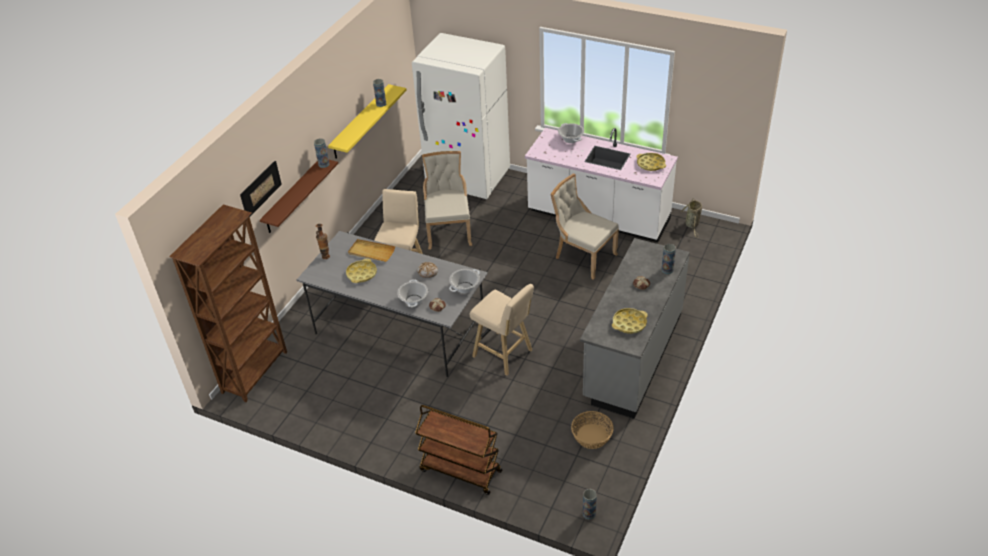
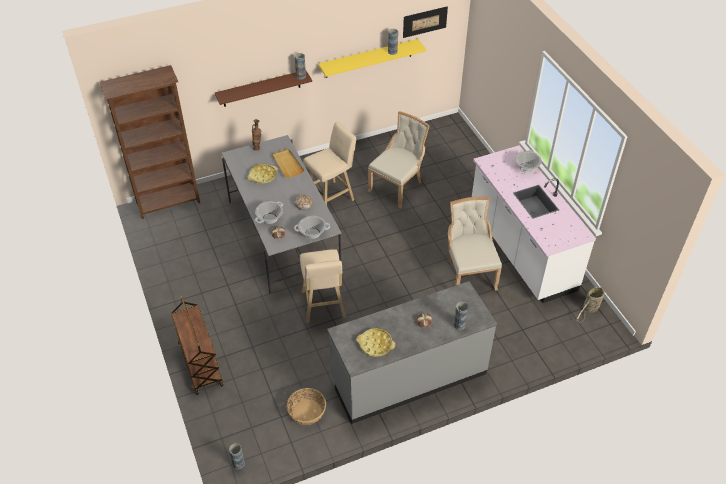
camera: 40 degrees right, 5 degrees up
(260, 189) = (222, 69): picture -> picture (425, 21)
(468, 178) = (460, 154): white fridge -> none
(650, 164) = (564, 229): yellow tray -> none

